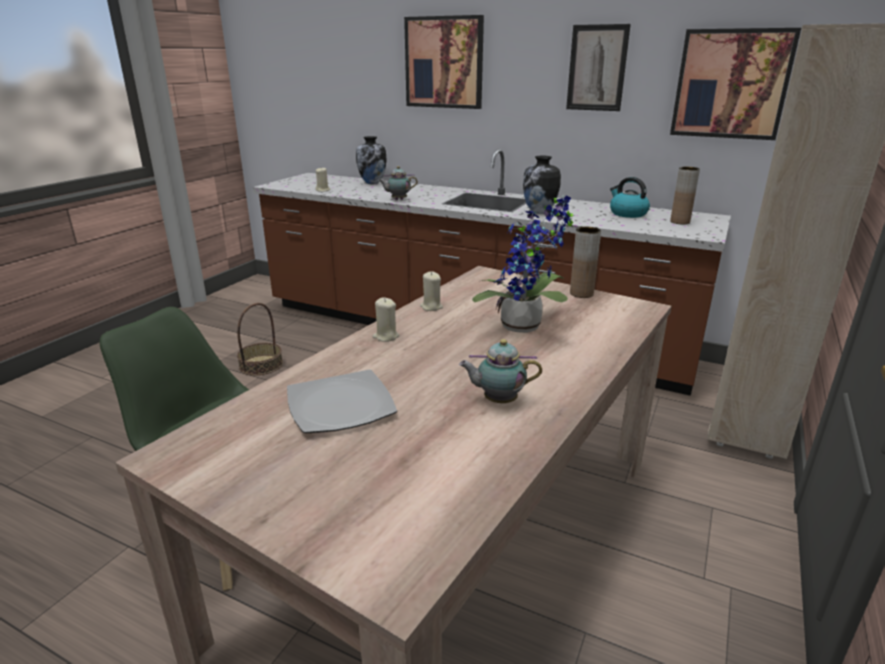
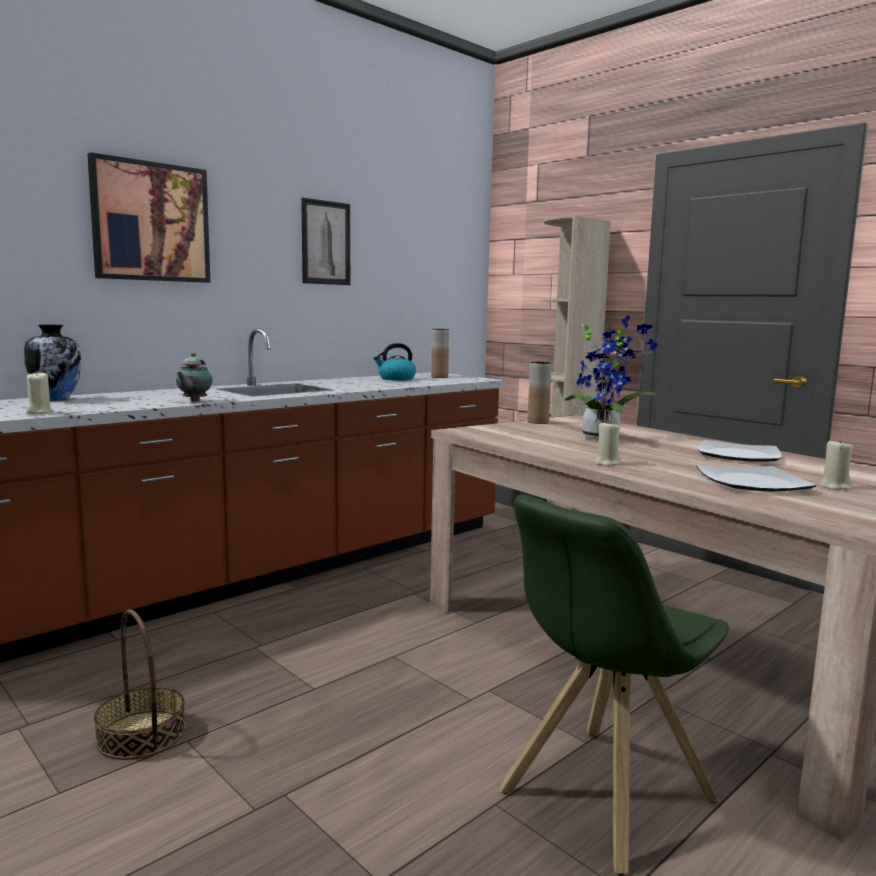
camera: 70 degrees left, 15 degrees down
(431, 307) = (539, 448): beige candle -> beige candle (834, 487)
(497, 400) = (737, 455): teapot -> plate
(539, 212) = (351, 387): vase -> none
(731, 84) = (421, 263): picture -> none

